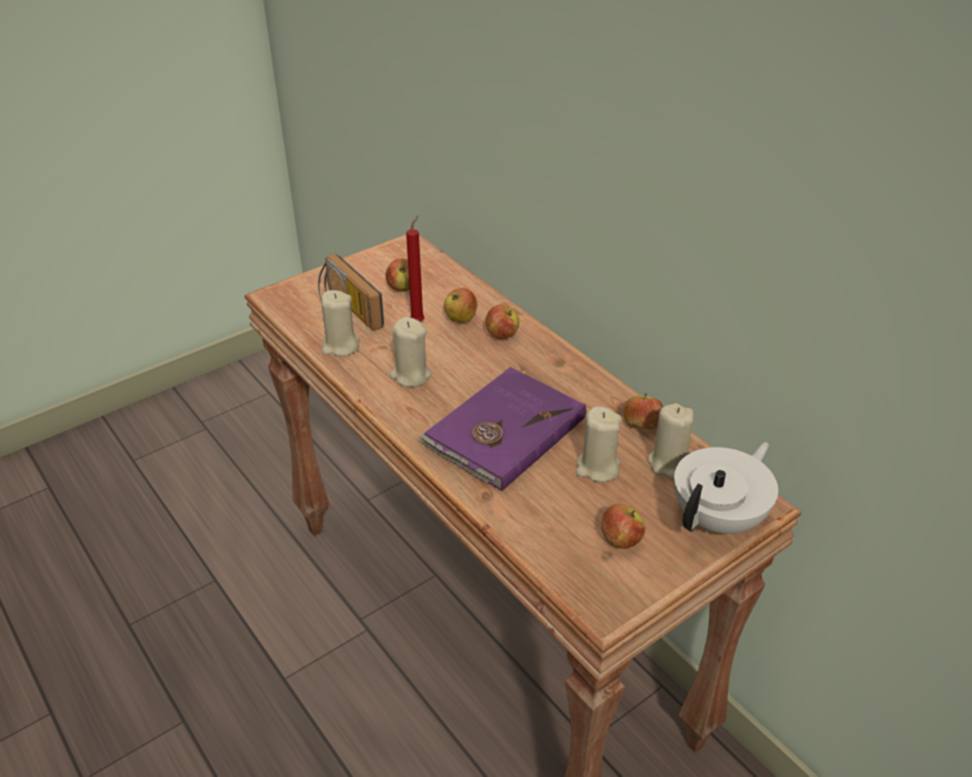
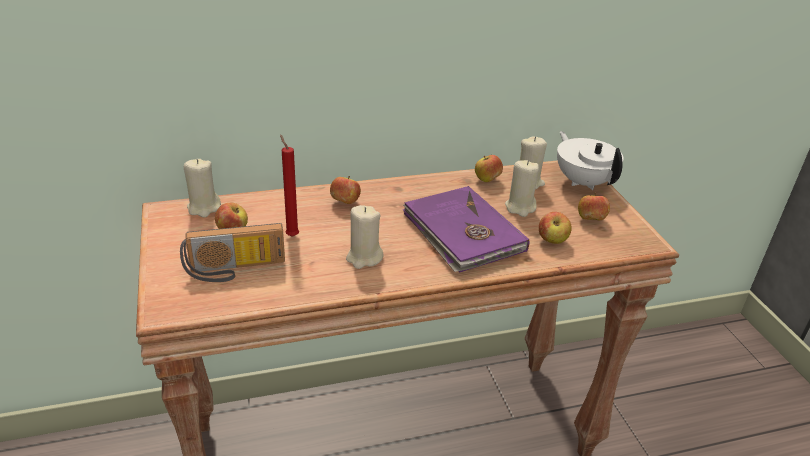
camera: 70 degrees left, 5 degrees down
(340, 346) = (290, 286): beige candle -> beige candle (204, 208)
(461, 318) = (306, 214): apple -> apple (552, 240)

